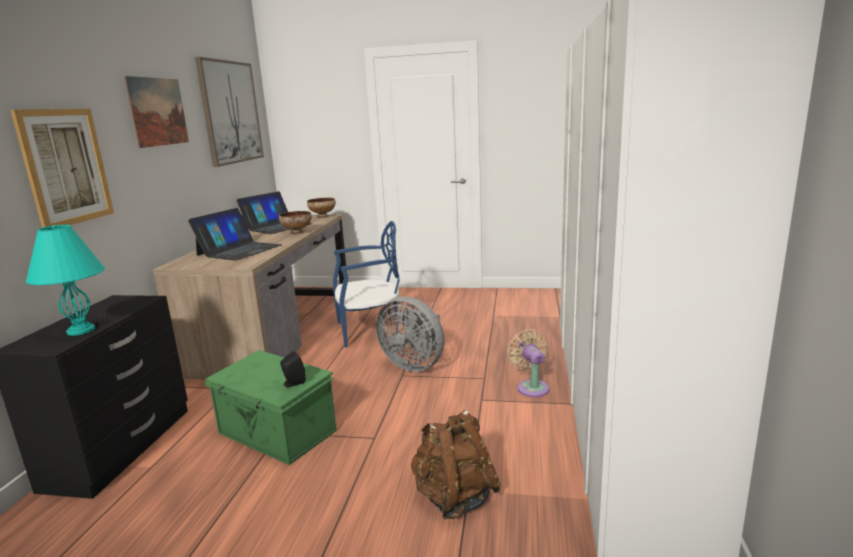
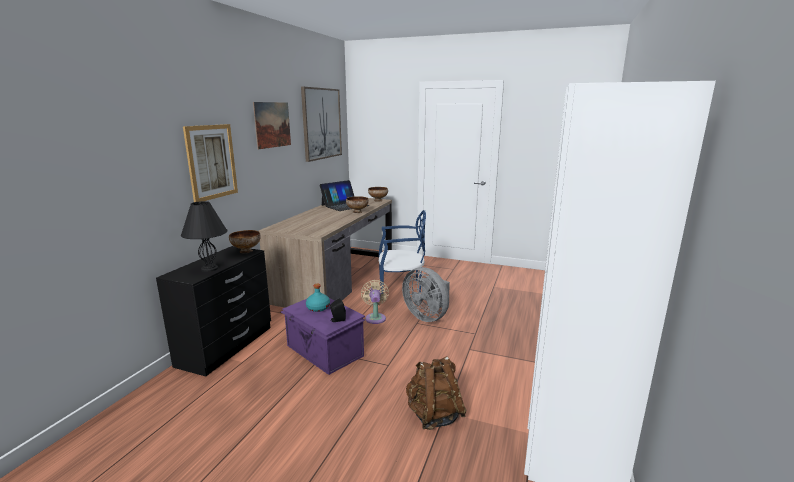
camera: 10 degrees right, 0 degrees up
(80, 330) = (209, 269): turquoise table lamp -> black table lamp
(138, 300) = (246, 251): none -> bowl
(239, 250) = (316, 221): laptop -> none
(260, 370) = (318, 308): none -> turquoise bottle
(276, 433) = (324, 351): green storage box -> purple storage box
(531, 387) = (508, 345): beige fan -> beige fan (375, 317)

